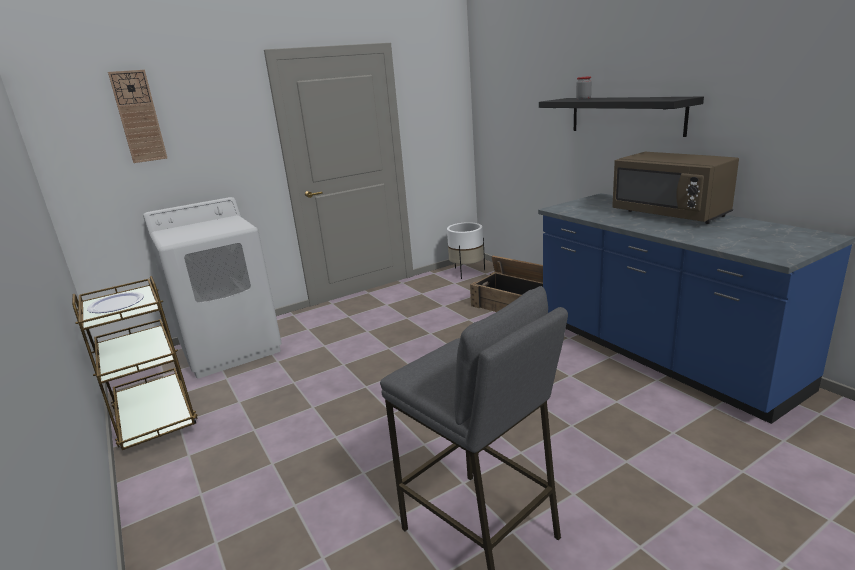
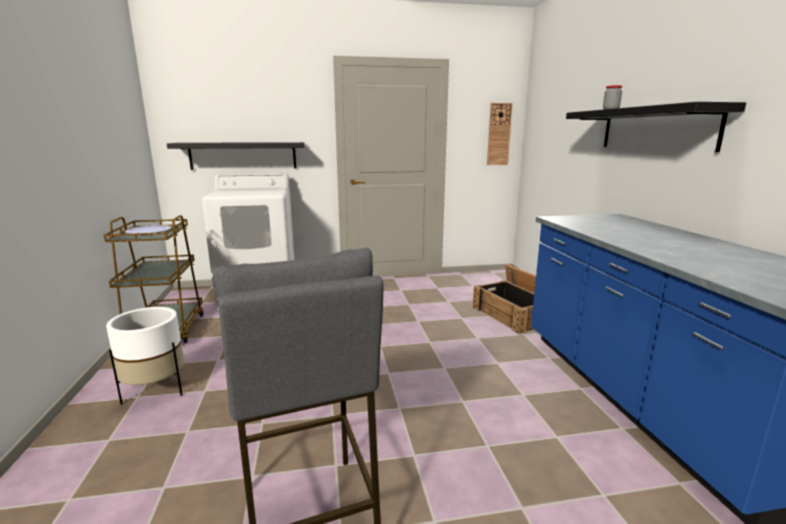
camera: 20 degrees right, 5 degrees down
(138, 117) = (226, 99): wall clock -> wall clock (499, 134)
(172, 184) = (243, 155): none -> black shelf
(467, 272) = (491, 279): white planter -> white planter (155, 391)
(670, 214) = (679, 238): brown microwave -> none

